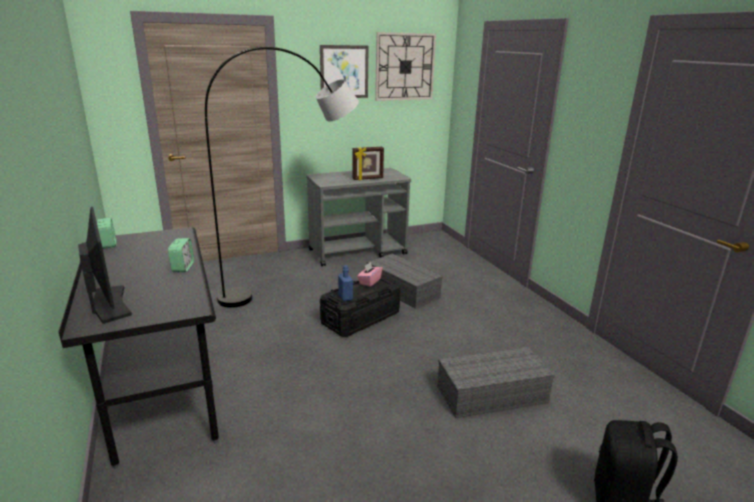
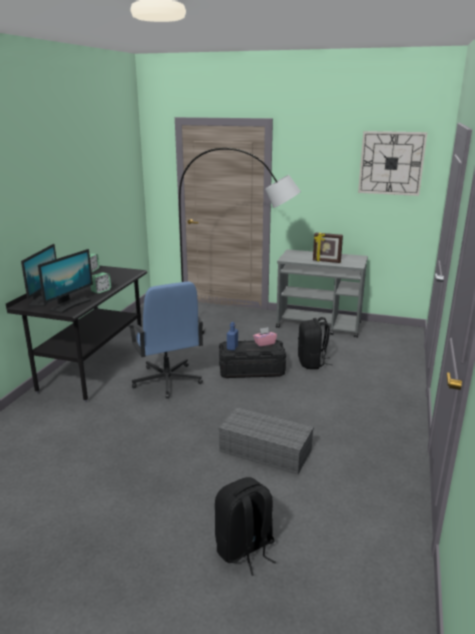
camera: 40 degrees right, 0 degrees up
(172, 299) = (69, 305): none -> monitor
(287, 367) = (167, 381): none -> blue office chair
(344, 72) = (329, 165): picture -> none
(404, 290) = (312, 363): grey storage box -> black backpack

